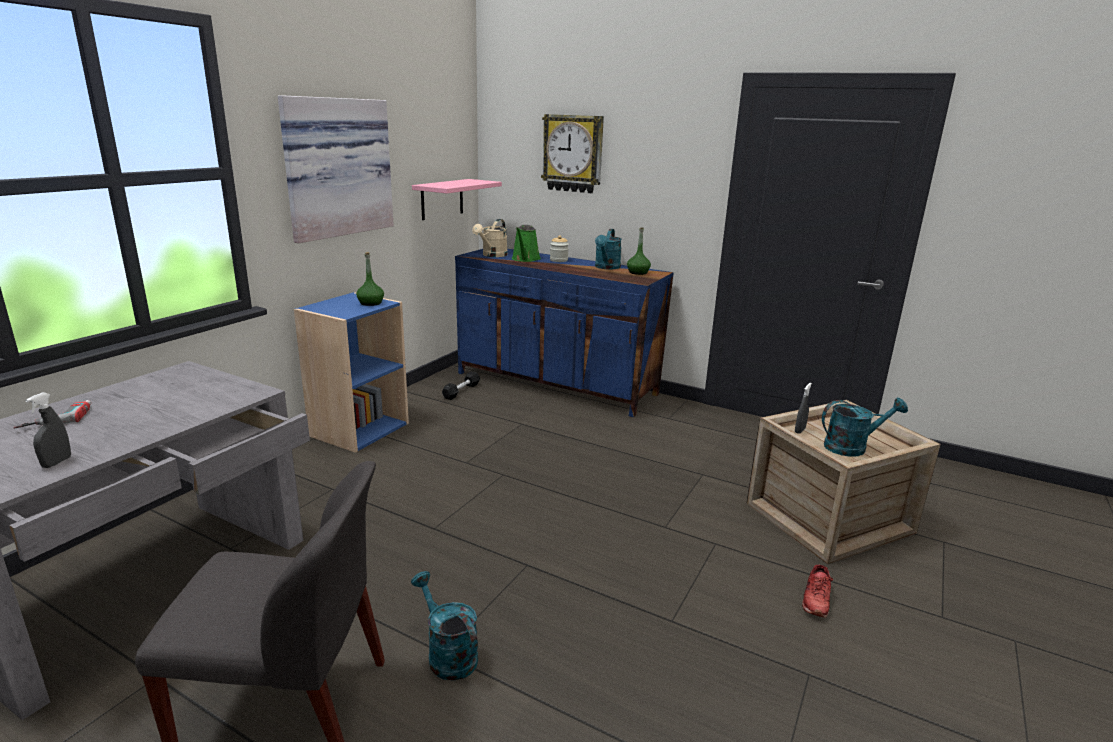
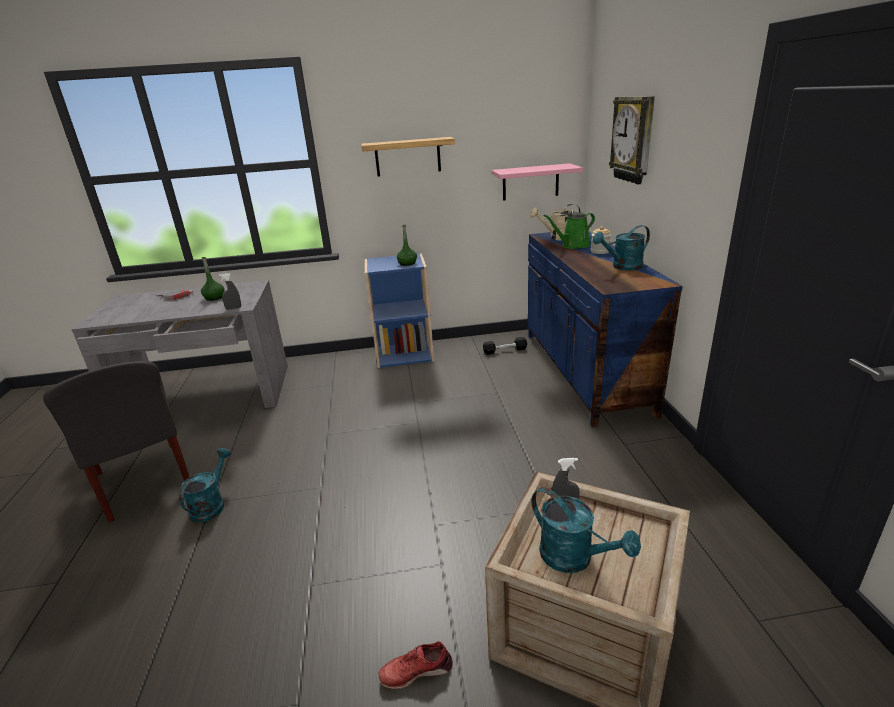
camera: 55 degrees right, 5 degrees up
(57, 462) = (131, 316): grey spray bottle -> grey spray bottle (233, 308)
(336, 167) = (408, 157): picture -> shelf
(638, 272) = (638, 279): green bottle -> green bottle (214, 298)

